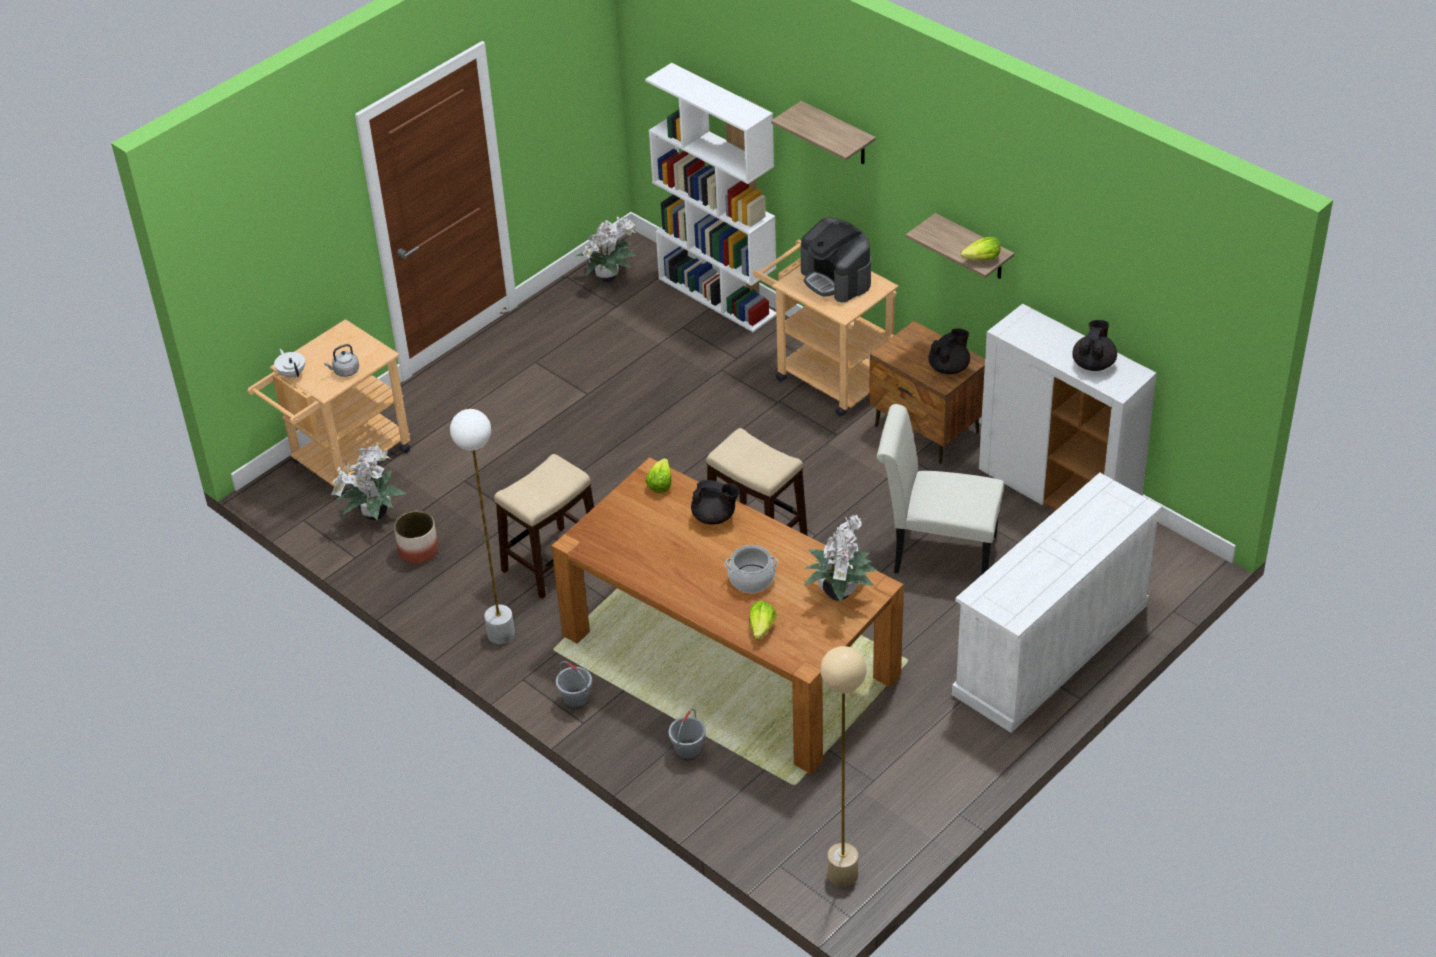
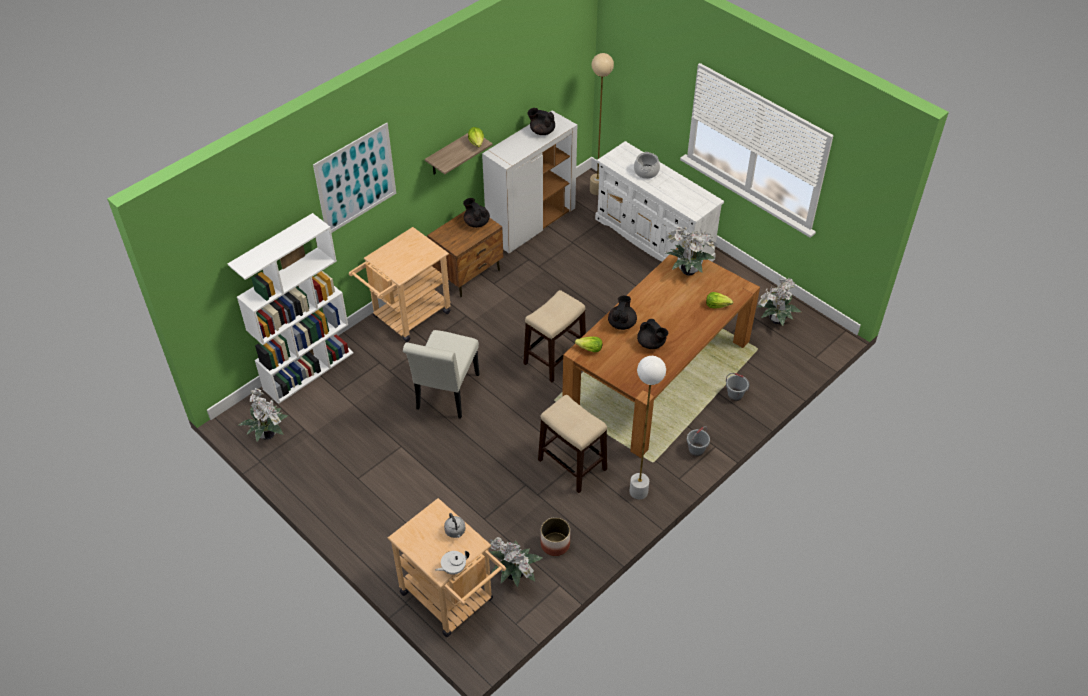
camera: 90 degrees left, 5 degrees up
(673, 550) = (651, 343): none -> black teapot
(751, 579) = (676, 308): cooking pot -> cooking pot (646, 171)
(836, 279) = (400, 254): coffee machine -> none
(838, 134) = (356, 179): shelf -> picture
(842, 874) = (818, 332): beige floor lamp -> beige floor lamp (597, 190)
(865, 812) = (774, 320): none -> potted plant
(936, 553) = (576, 278): white chair -> white chair (446, 395)

